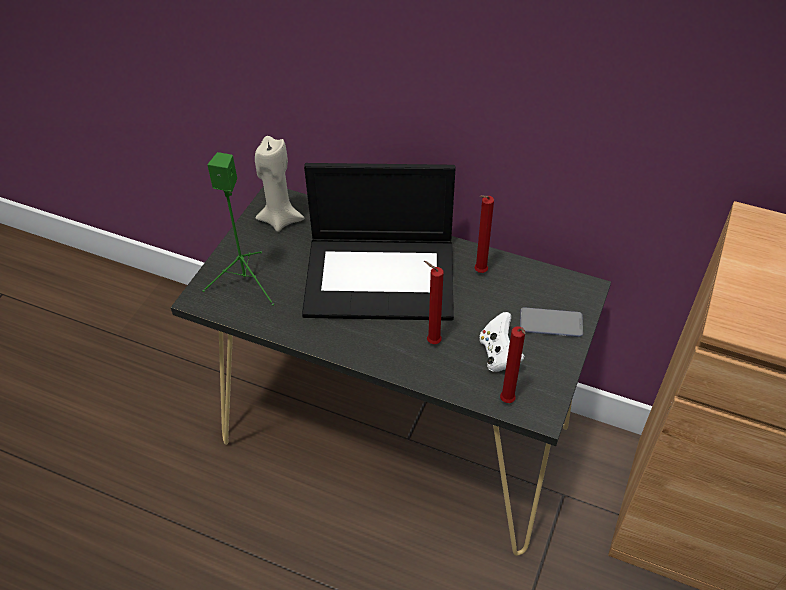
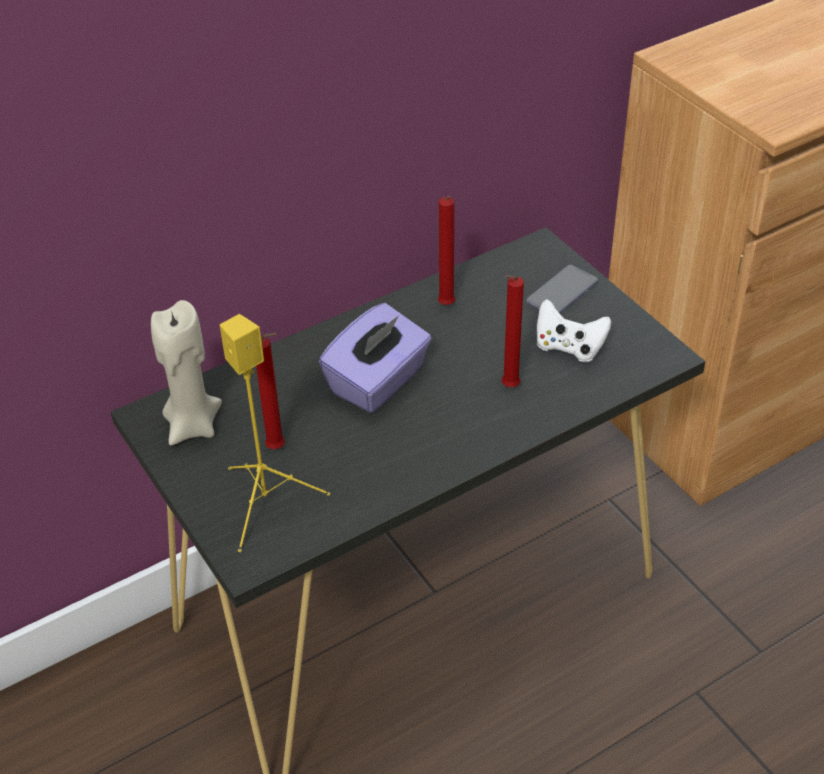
camera: 55 degrees left, 5 degrees down
(246, 282) = (267, 503): green speaker -> yellow speaker
(382, 277) = (378, 382): laptop -> purple tissue box
(507, 402) = (635, 372): red candle -> red candle (278, 448)

